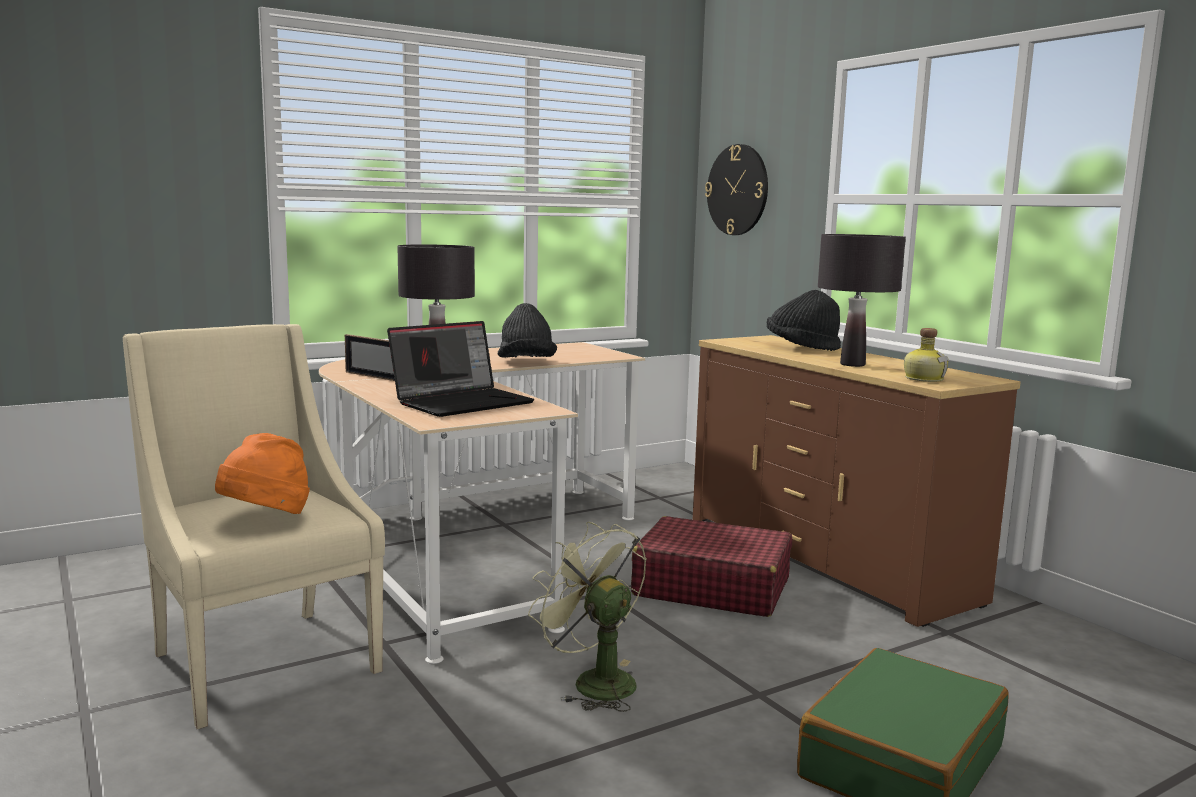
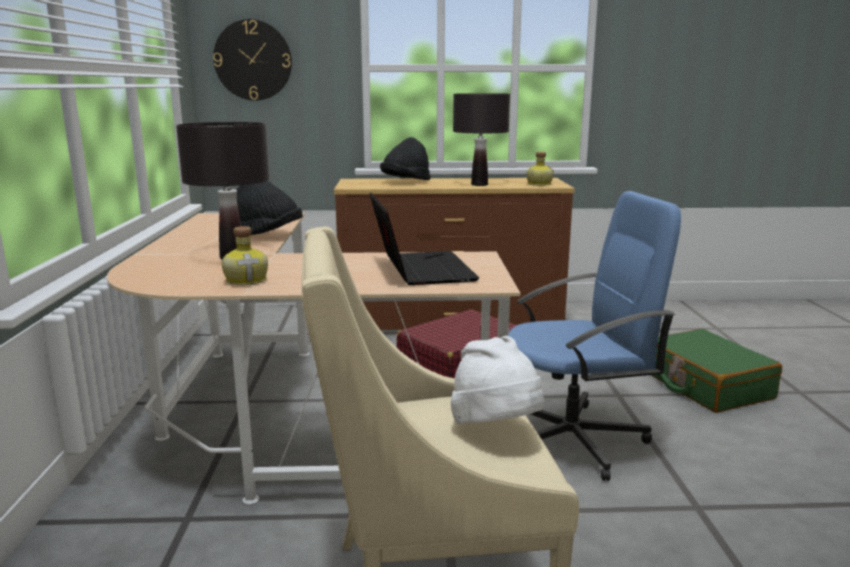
camera: 60 degrees left, 5 degrees up
(265, 519) = (497, 429): orange hat -> white hat
(374, 377) = (247, 280): picture frame -> bottle
(593, 681) = (574, 439): green fan -> blue office chair

